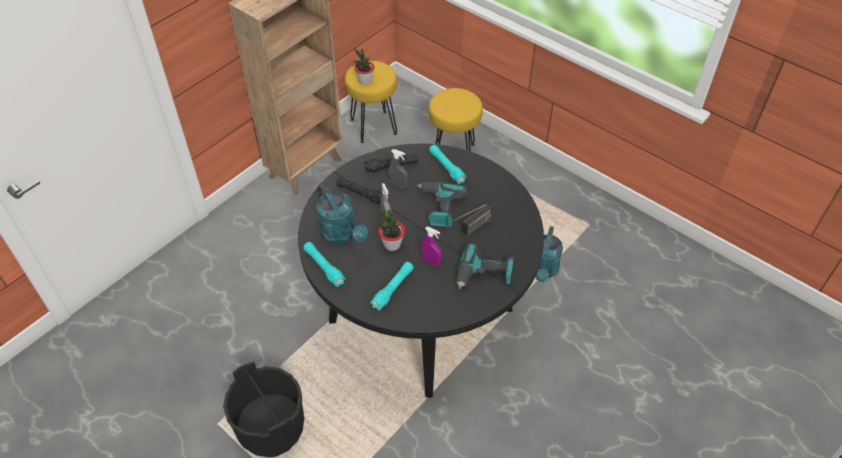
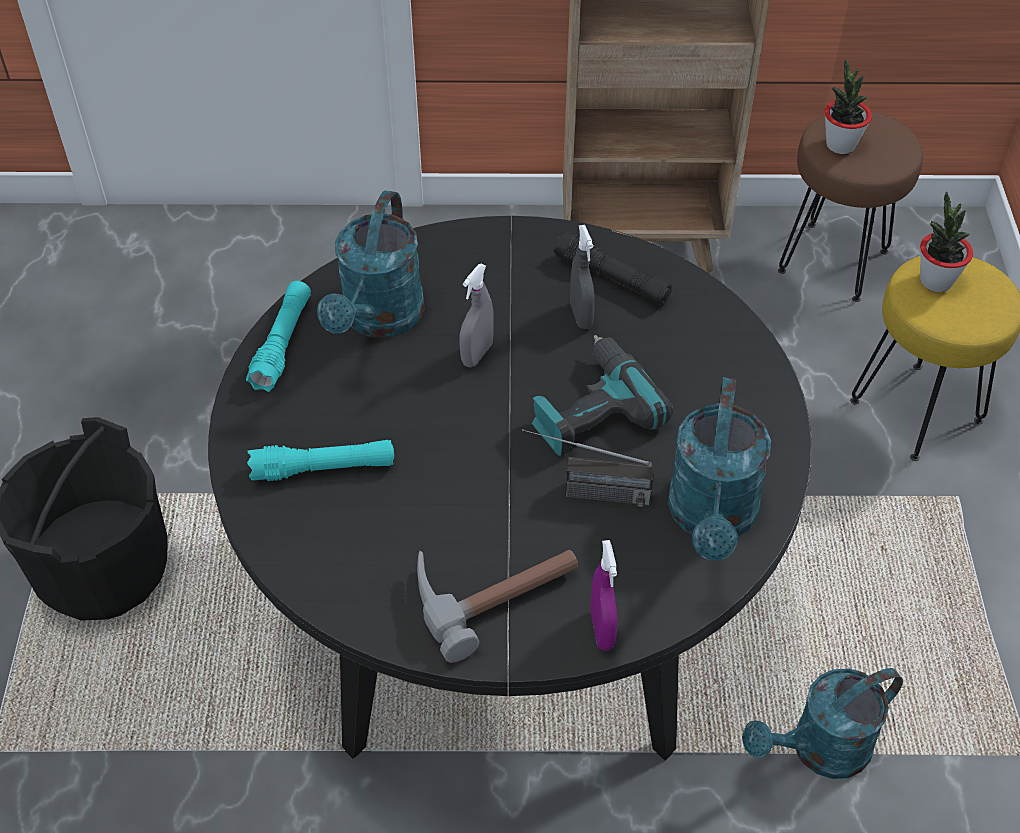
camera: 50 degrees right, 0 degrees up
(362, 194) = (500, 284): black flashlight -> none
(373, 126) = (832, 260): yellow stool -> brown stool
(392, 244) = (426, 399): potted plant -> potted plant (935, 281)
(431, 261) = (444, 482): purple spray bottle -> purple spray bottle (602, 630)
(446, 167) = (703, 355): turquoise flashlight -> none
(484, 275) = (492, 588): power drill -> hammer
(509, 209) = (712, 519): none -> turquoise watering can

